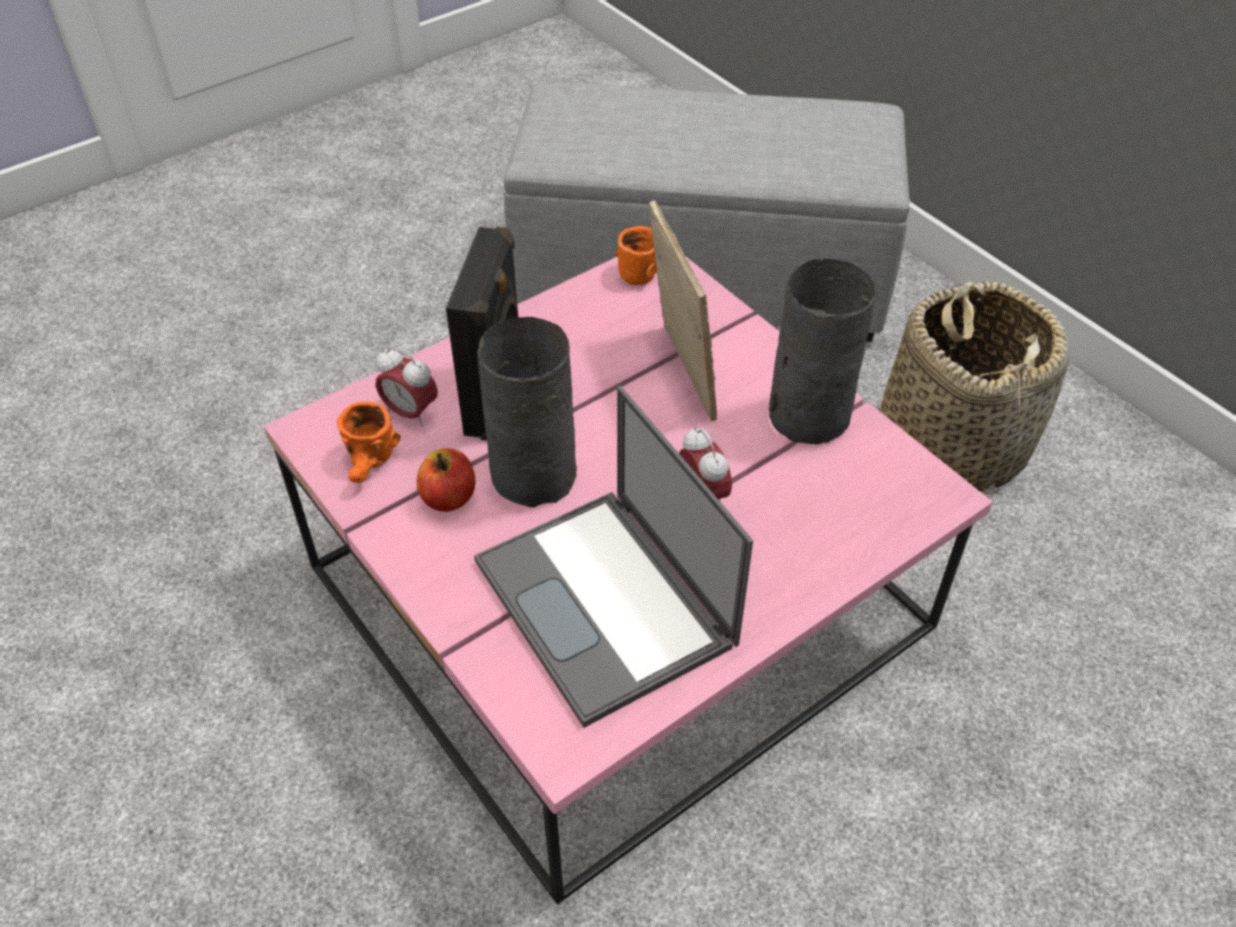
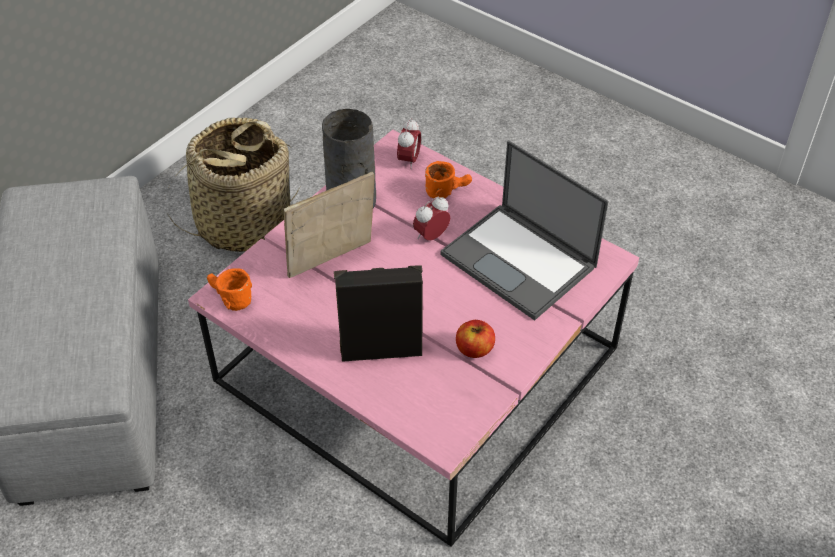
camera: 105 degrees left, 0 degrees up
(371, 466) = (464, 396): orange mug -> orange mug (447, 190)
(410, 412) = (410, 391): alarm clock -> alarm clock (409, 160)
(534, 472) = (440, 313): grey vase -> none
(607, 604) = (520, 261): laptop -> laptop turned 90 degrees clockwise

